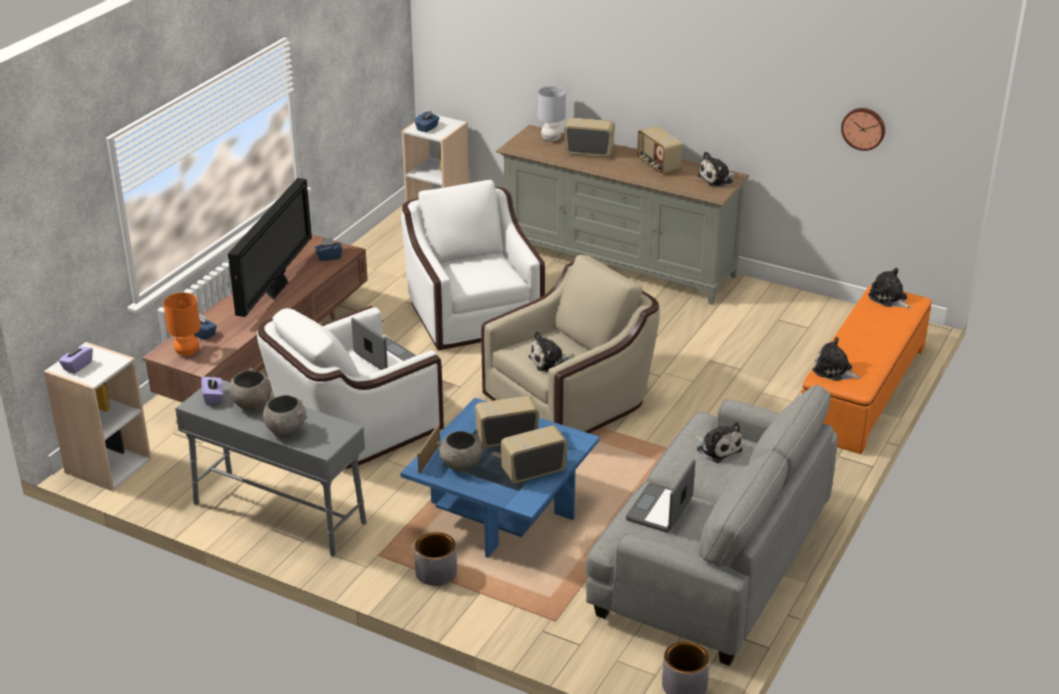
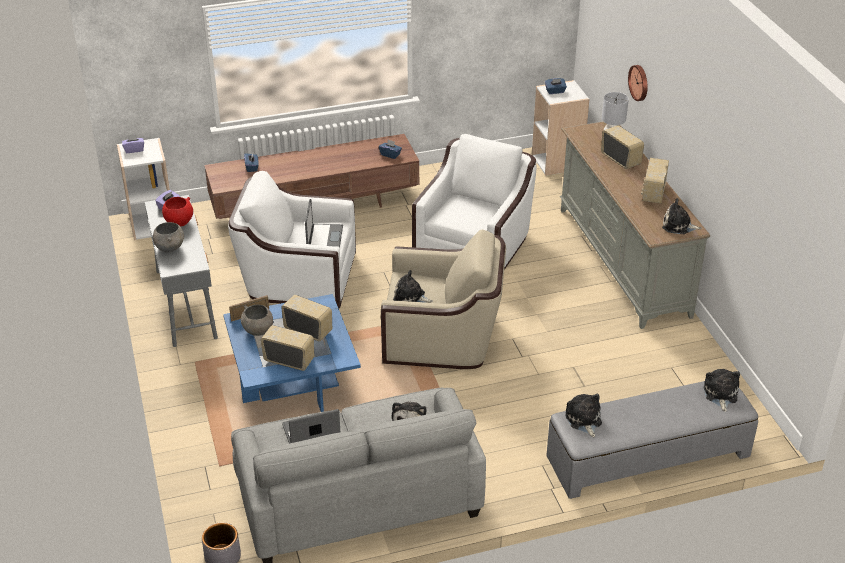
camera: 45 degrees right, 5 degrees up
(187, 352) = (228, 174): orange table lamp -> none
(252, 405) = (179, 222): grey bowl -> red bowl
(277, 289) = (331, 160): television -> none
(436, 573) = (205, 393): grey planter -> none
(863, 128) = (777, 236): wall clock -> wall clock (639, 82)
(863, 391) = (647, 457): orange bench -> grey bench

